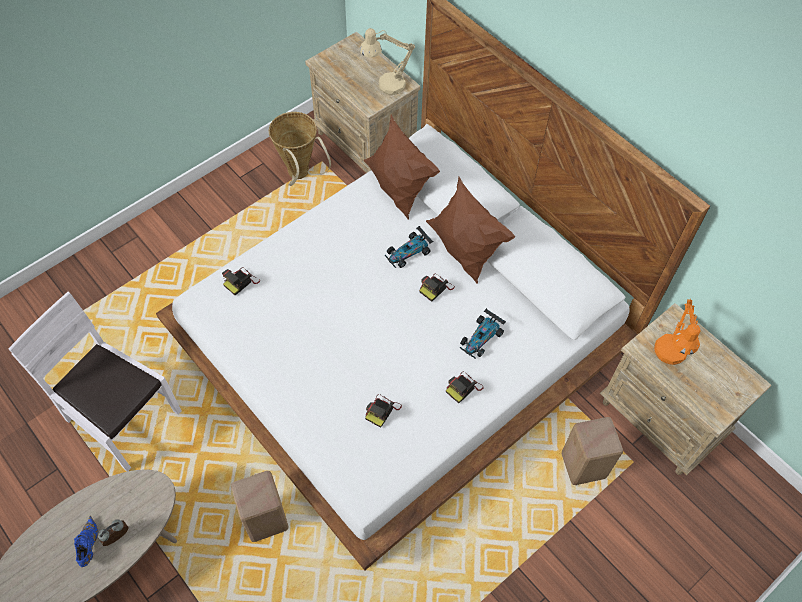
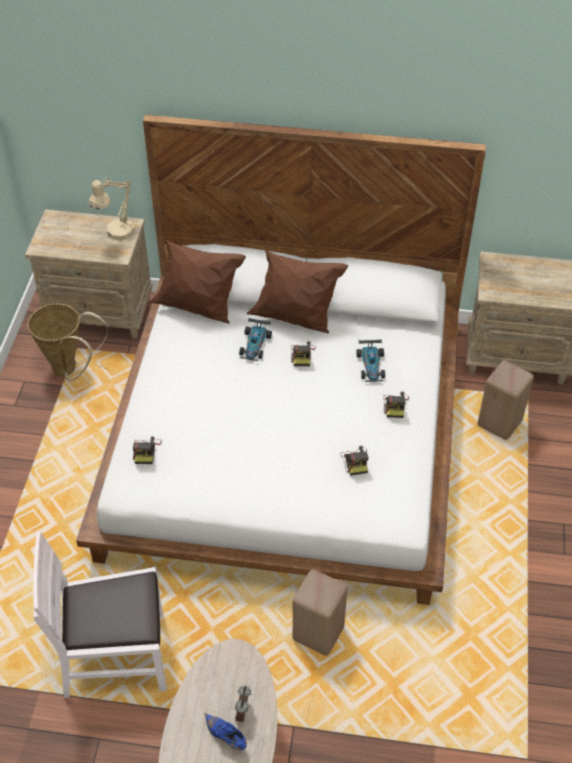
camera: 40 degrees left, 10 degrees down
(669, 356) = (512, 285): orange table lamp -> none

